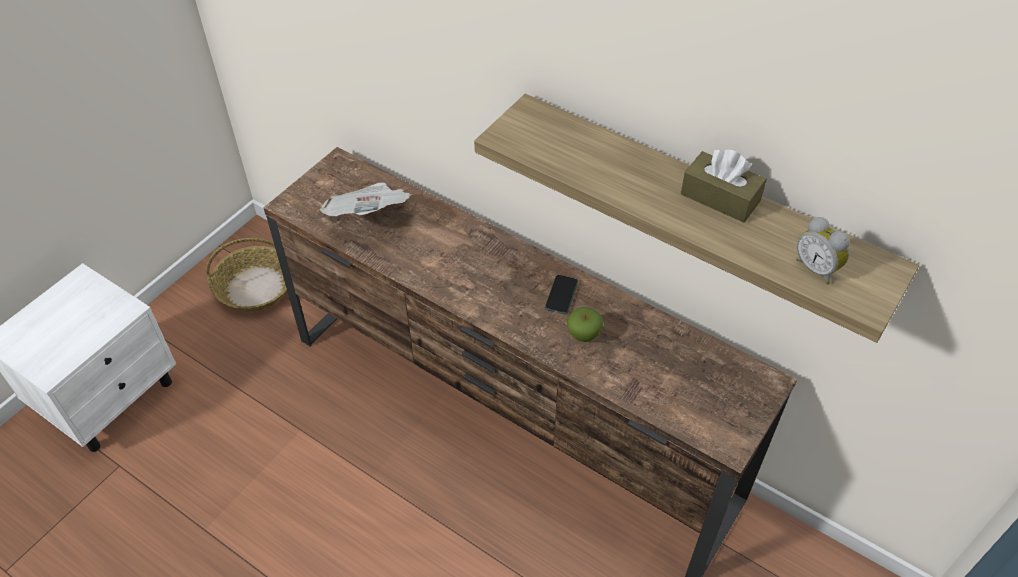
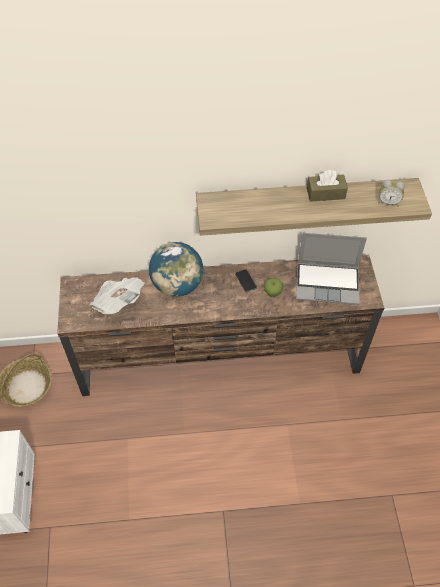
camera: 40 degrees left, 5 degrees up
(464, 242) = (177, 285): none -> globe
(683, 377) = (328, 283): none -> laptop

